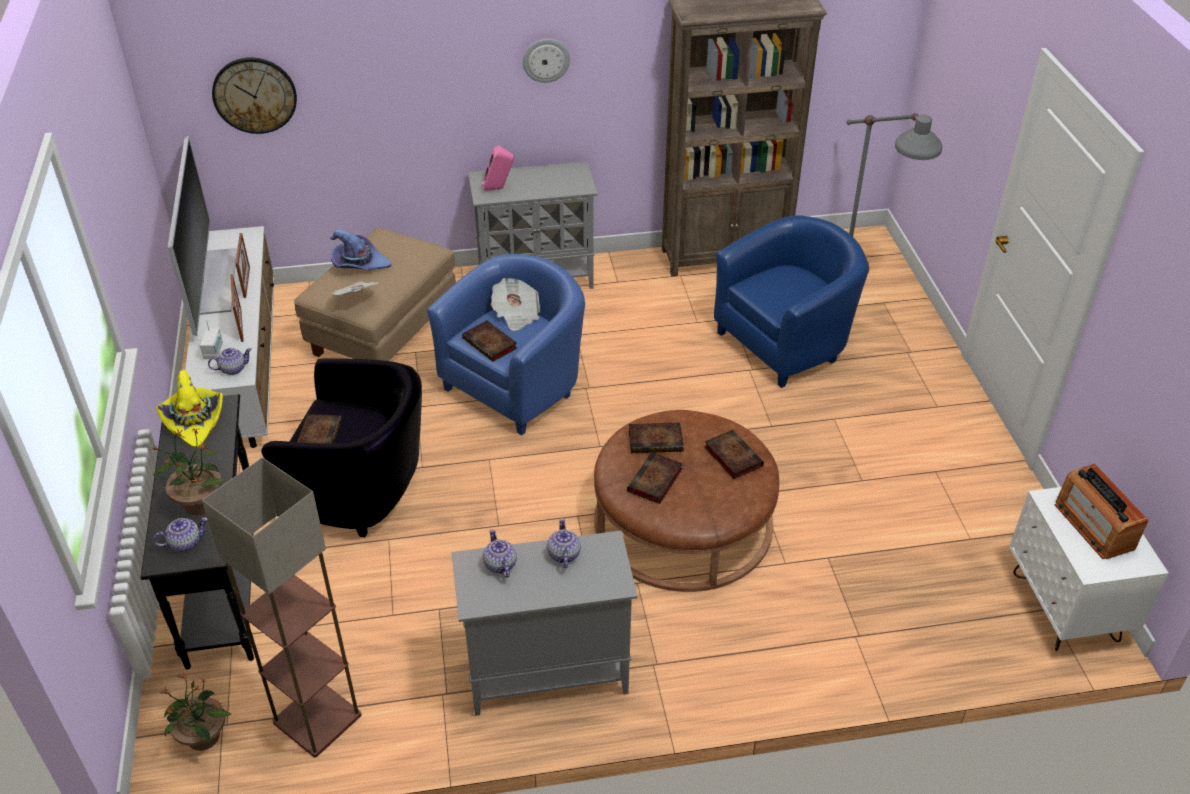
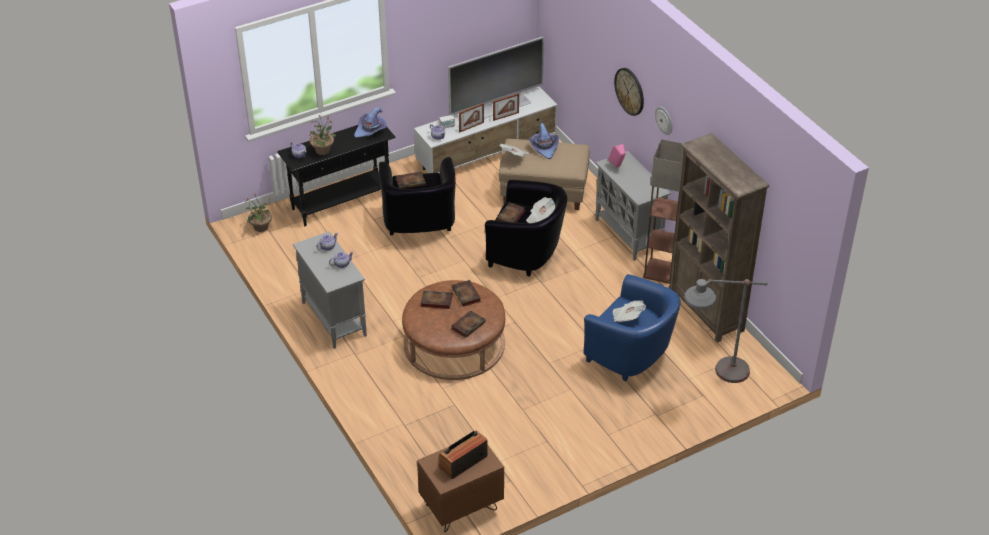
camera: 70 degrees right, 0 degrees up
(194, 420) = (371, 130): yellow hat -> purple hat
(254, 95) = (568, 38): wall clock -> wall clock (630, 91)
(315, 719) = (281, 255): floor lamp -> floor lamp (660, 271)
(516, 385) = (527, 254): blue armchair -> black armchair
(780, 290) = (627, 317): none -> newspaper
(1065, 608) = (461, 508): white nightstand -> brown nightstand

